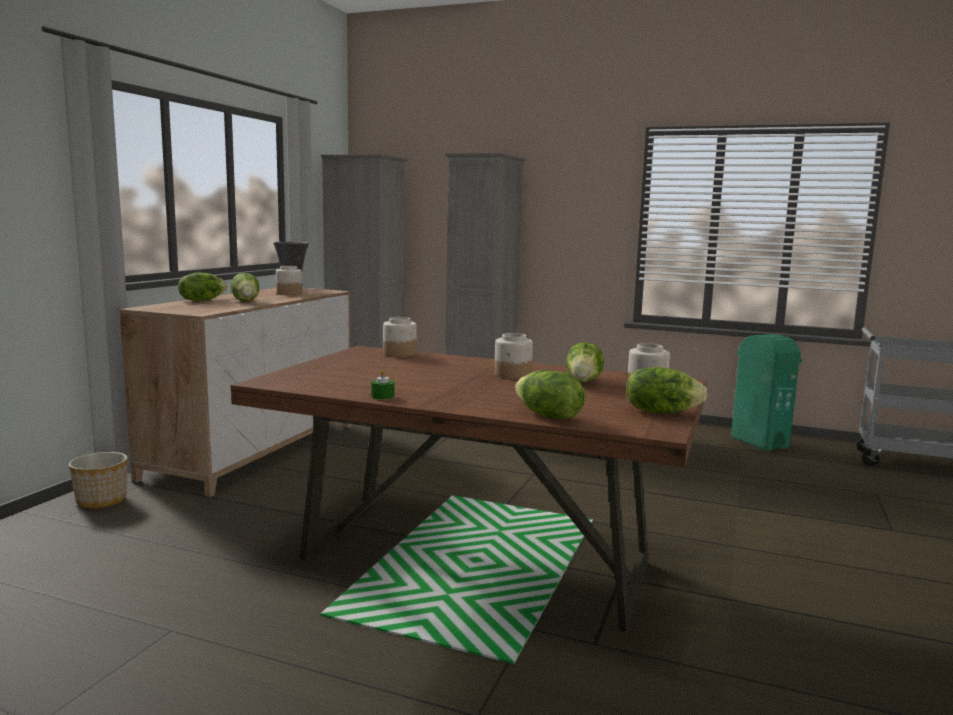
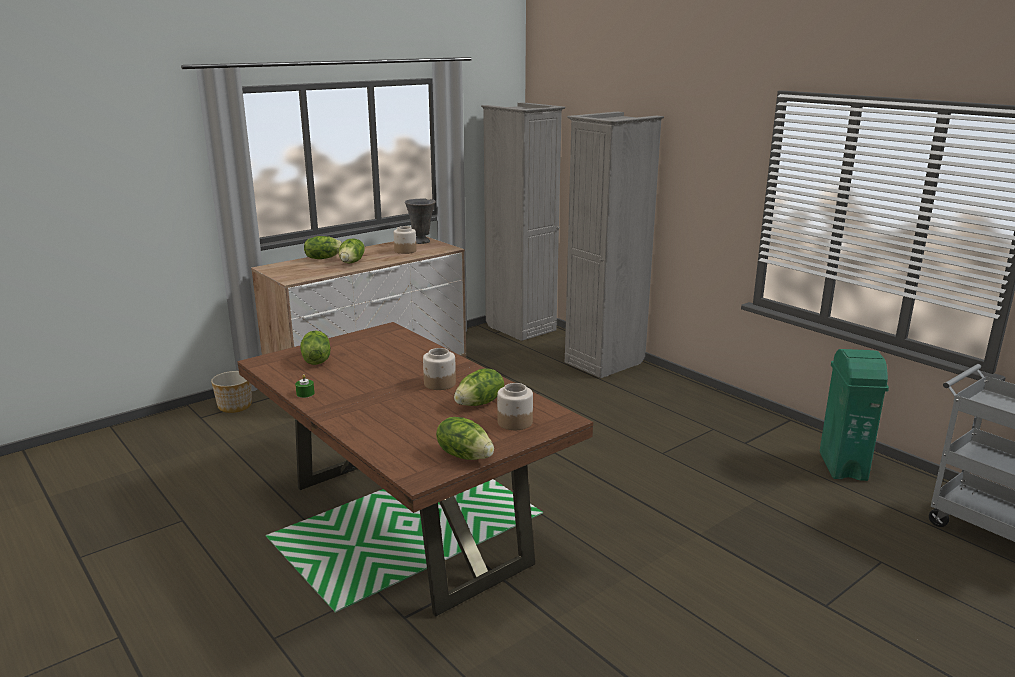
camera: 30 degrees right, 10 degrees up
(399, 354) = (403, 339): jar -> none
(548, 416) = (373, 441): lettuce -> lettuce (316, 360)

